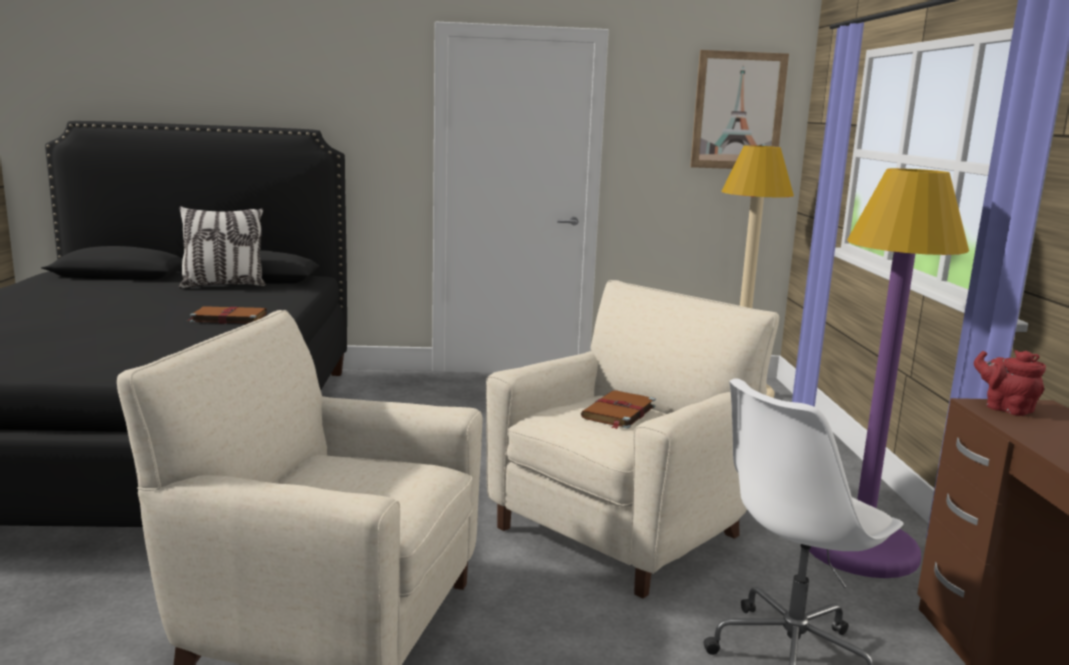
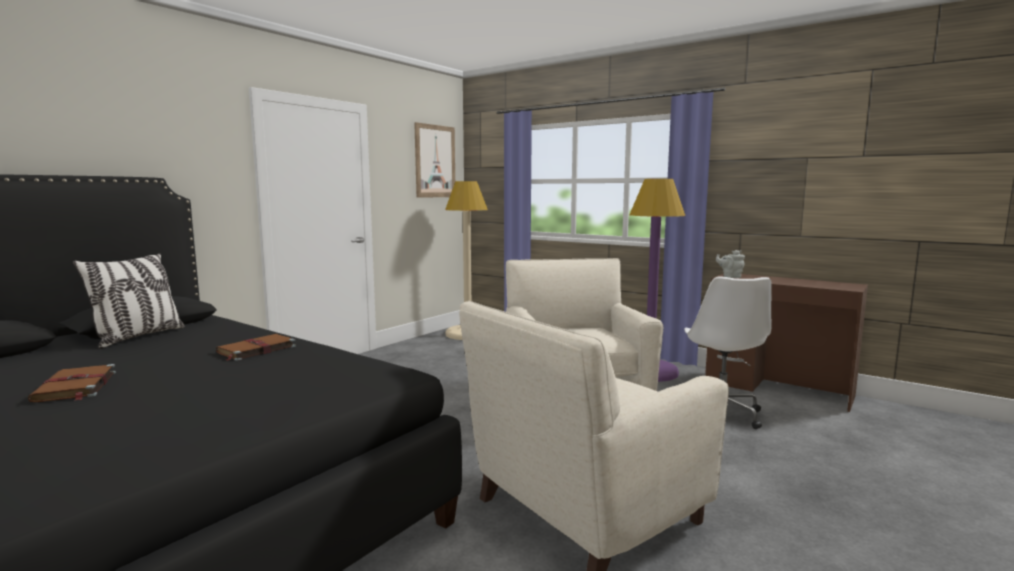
camera: 50 degrees left, 5 degrees down
(618, 412) = (577, 331): brown book -> brown book (75, 387)
(1005, 408) = (730, 277): red teapot -> grey teapot

